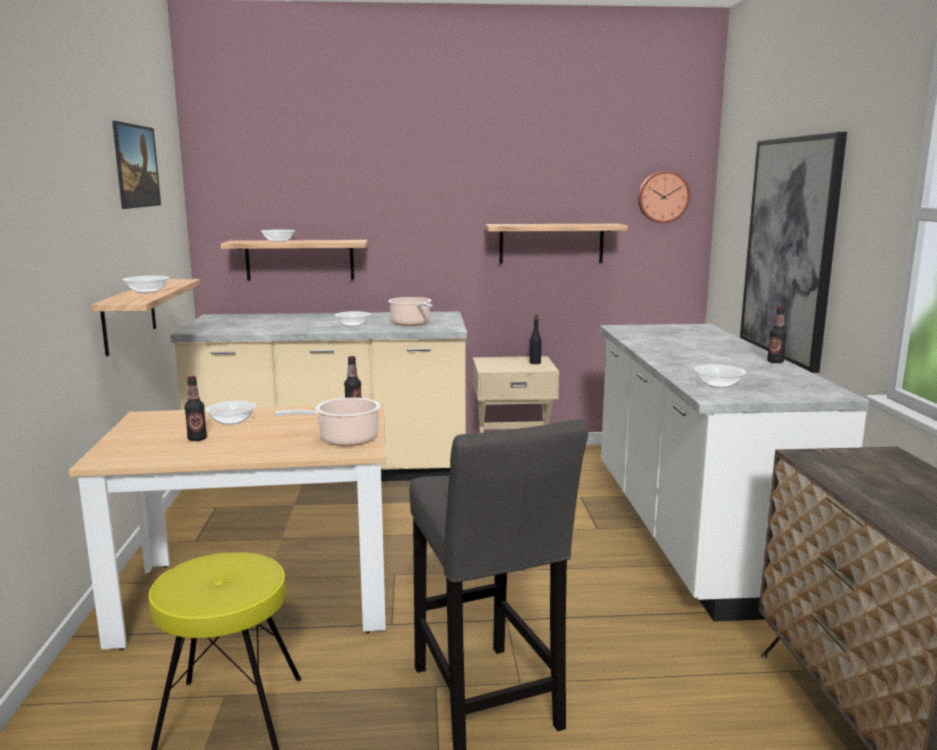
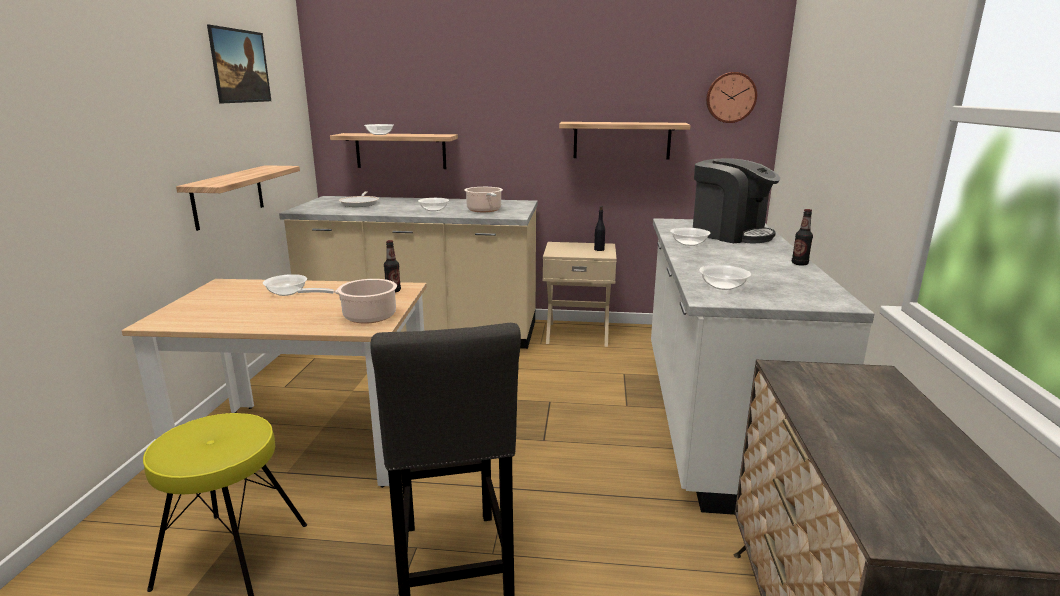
camera: 10 degrees right, 5 degrees up
(147, 291) = (238, 176): bowl -> bowl (689, 243)
(197, 439) = (245, 307): bottle -> none
(259, 321) = (360, 203): none -> frying pan
(689, 337) = (729, 234): none -> coffee machine
(790, 249) = (835, 150): picture -> none

